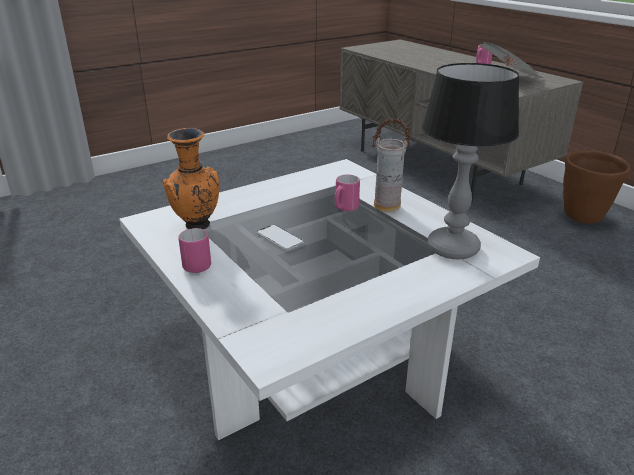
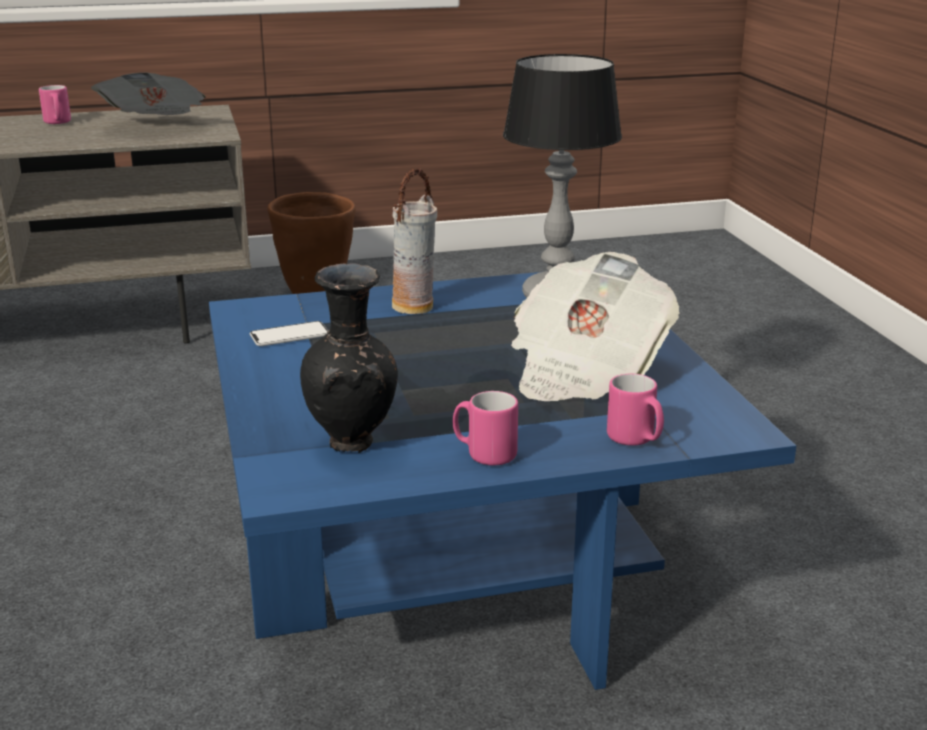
camera: 70 degrees left, 5 degrees down
(196, 227) = (354, 445): orange vase -> black vase
(280, 238) = (450, 387): phone -> phone (289, 336)
(317, 352) = (463, 563): white coffee table -> blue coffee table
(333, 278) = (585, 371): none -> newspaper
(344, 208) = (393, 332): pink mug -> pink mug (636, 440)

